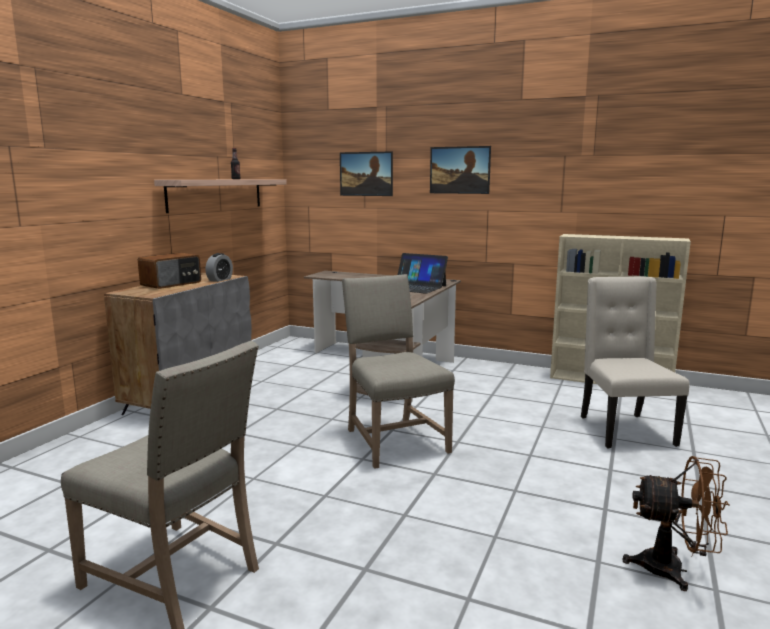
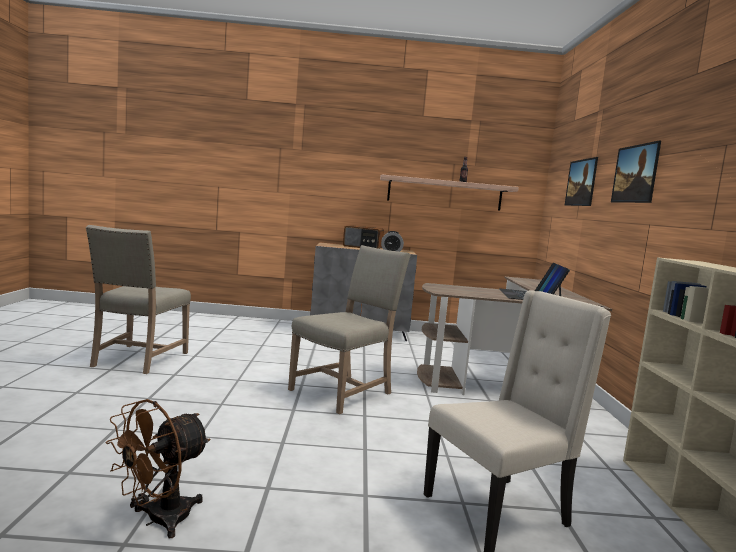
camera: 65 degrees right, 5 degrees down
(673, 570) = (158, 520): brown fan -> brown fan turned 45 degrees clockwise

